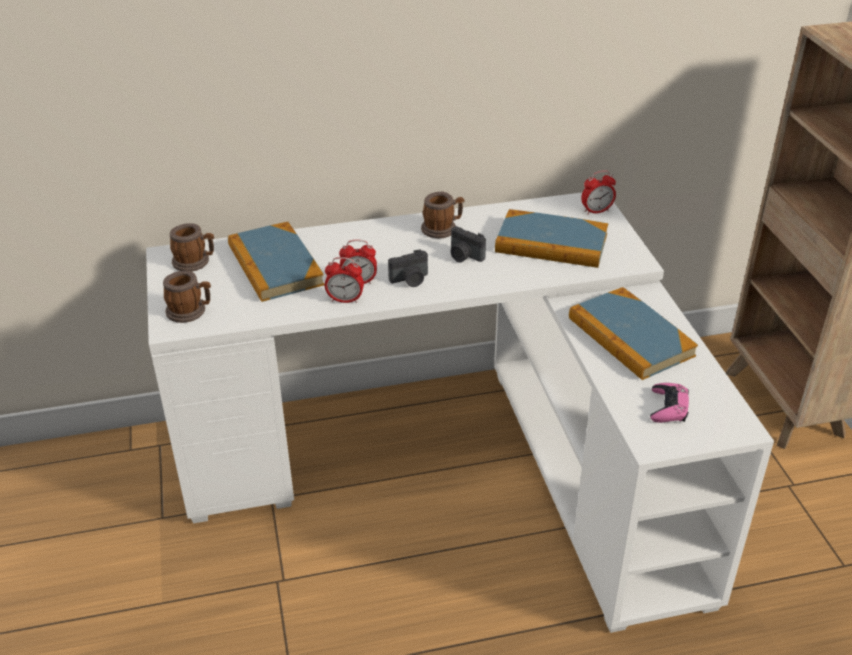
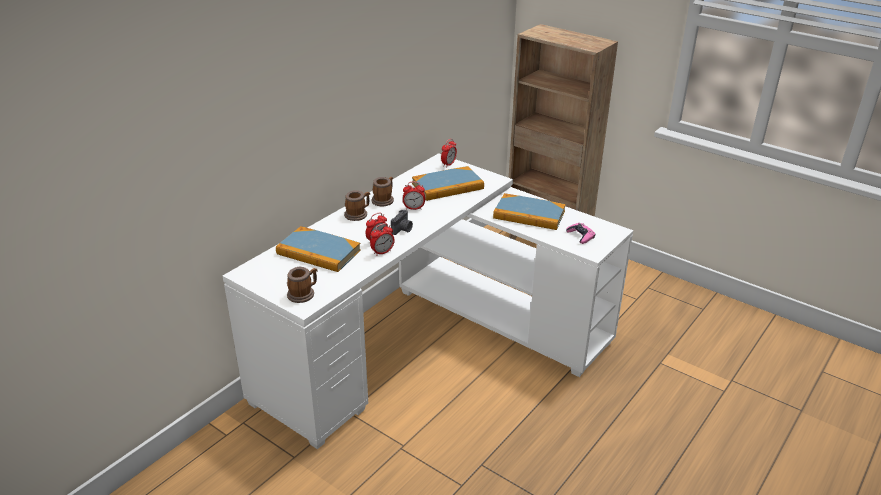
camera: 40 degrees left, 5 degrees down
(195, 262) = (267, 270): mug -> mug (358, 214)
(464, 256) = (414, 208): camera -> alarm clock

